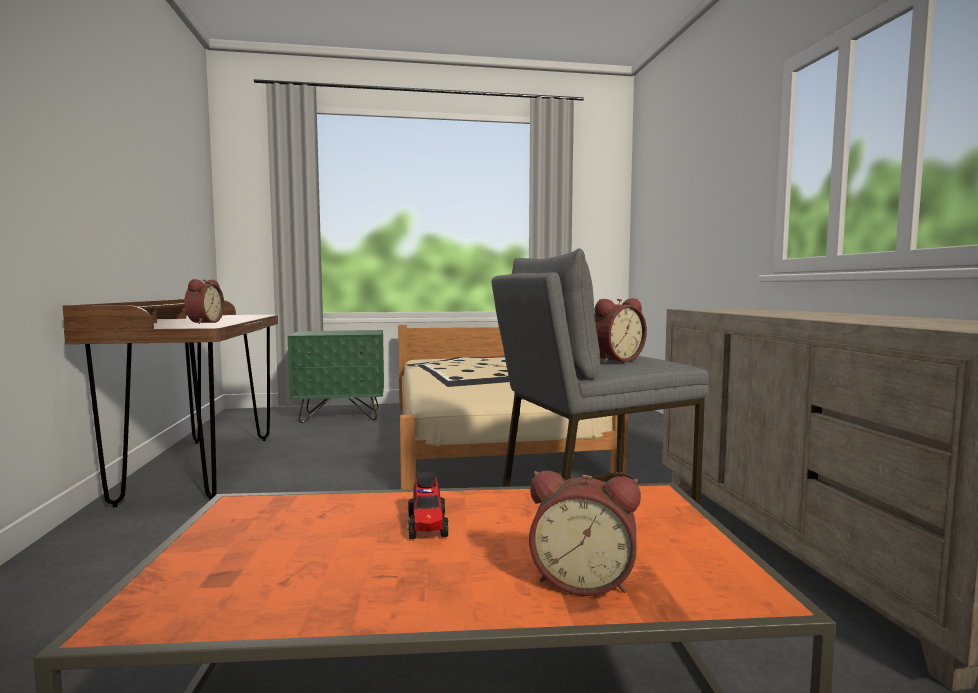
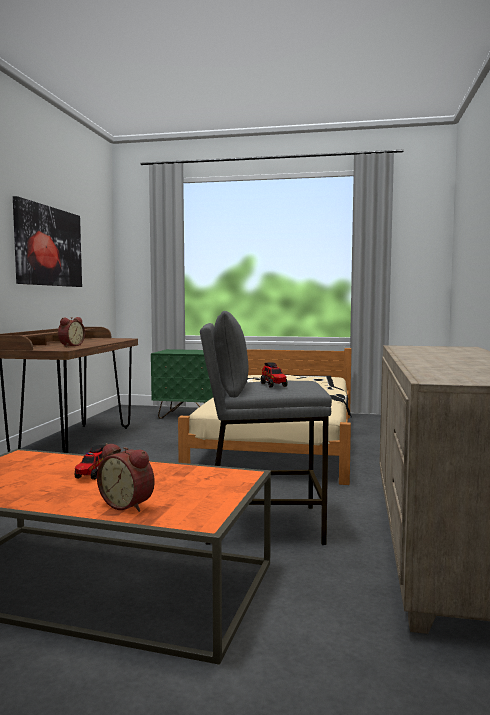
camera: 20 degrees right, 0 degrees up
(140, 176) = (49, 246): none -> picture
(614, 360) = (274, 385): alarm clock -> toy truck

